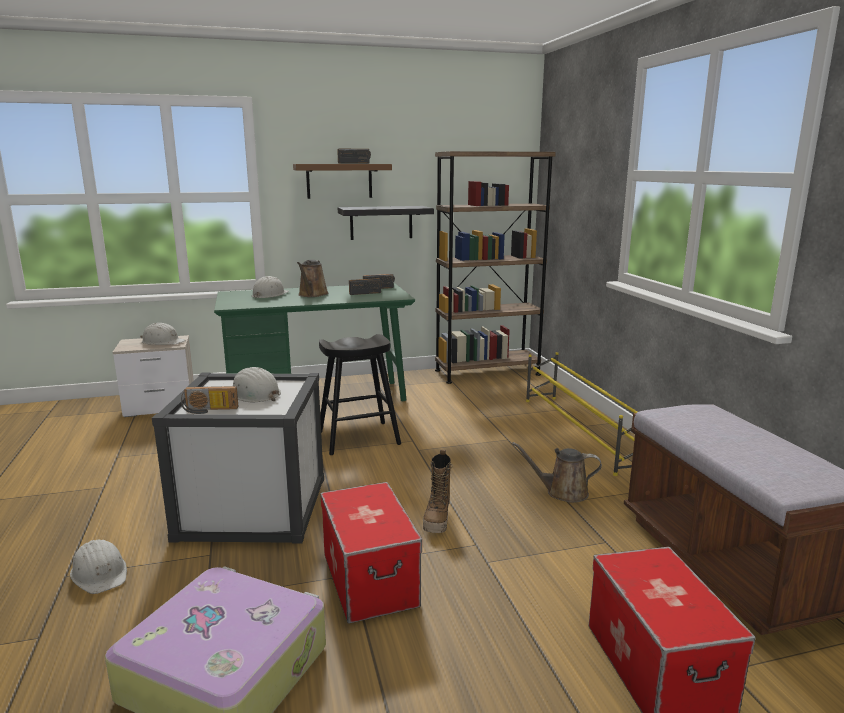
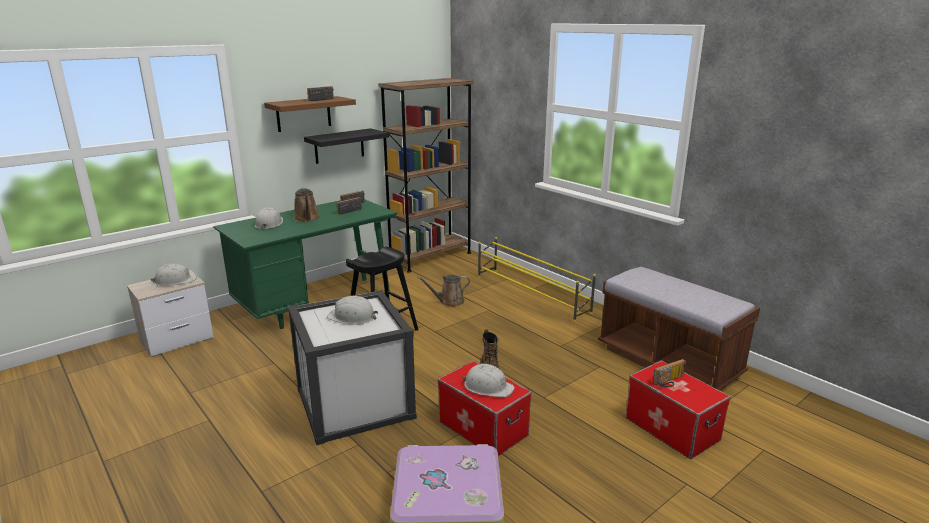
camera: 25 degrees left, 5 degrees up
(100, 573) = (288, 481): white hard hat -> white hard hat (488, 387)
(209, 410) = (337, 337): radio -> radio (670, 381)
(562, 492) = (552, 340): brown watering can -> brown watering can (449, 301)

